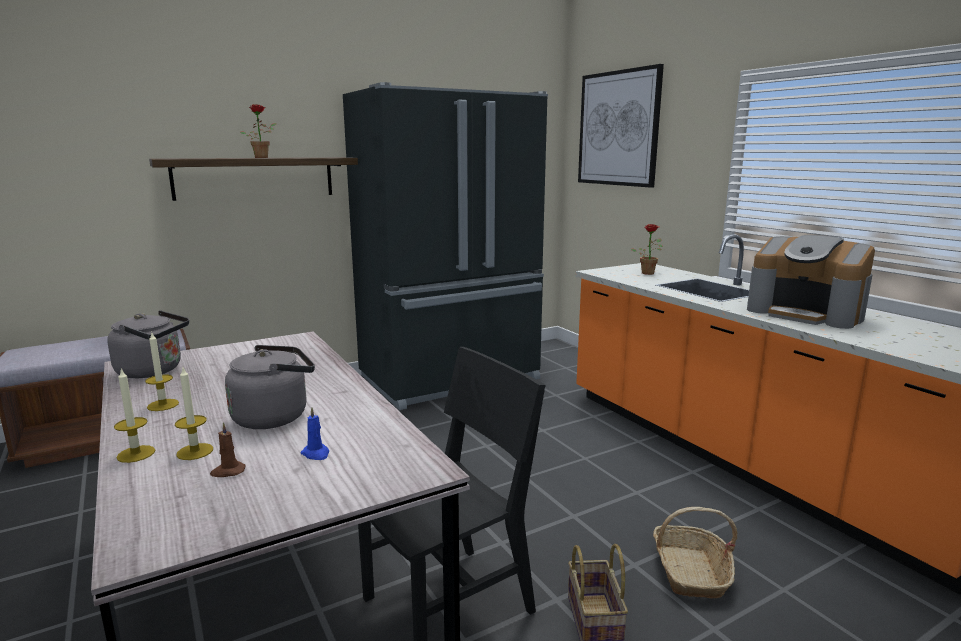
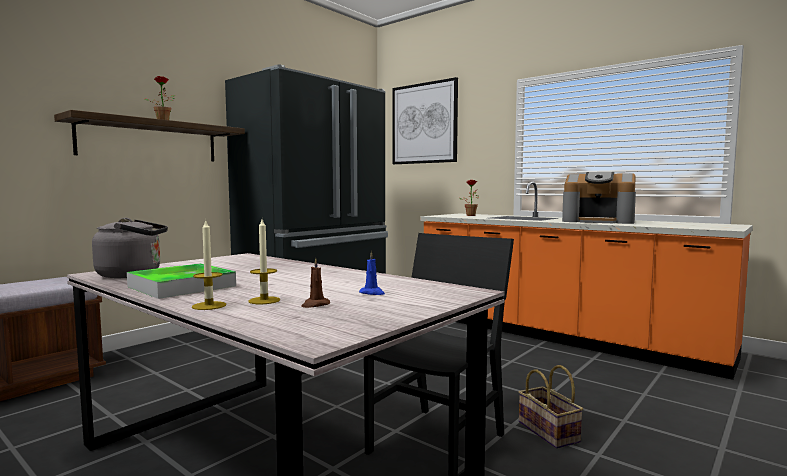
camera: 20 degrees left, 10 degrees down
(163, 405) = (182, 286): candle -> tray
(275, 416) = (301, 283): grey kettle -> none
(690, 572) = (583, 395): basket -> none

